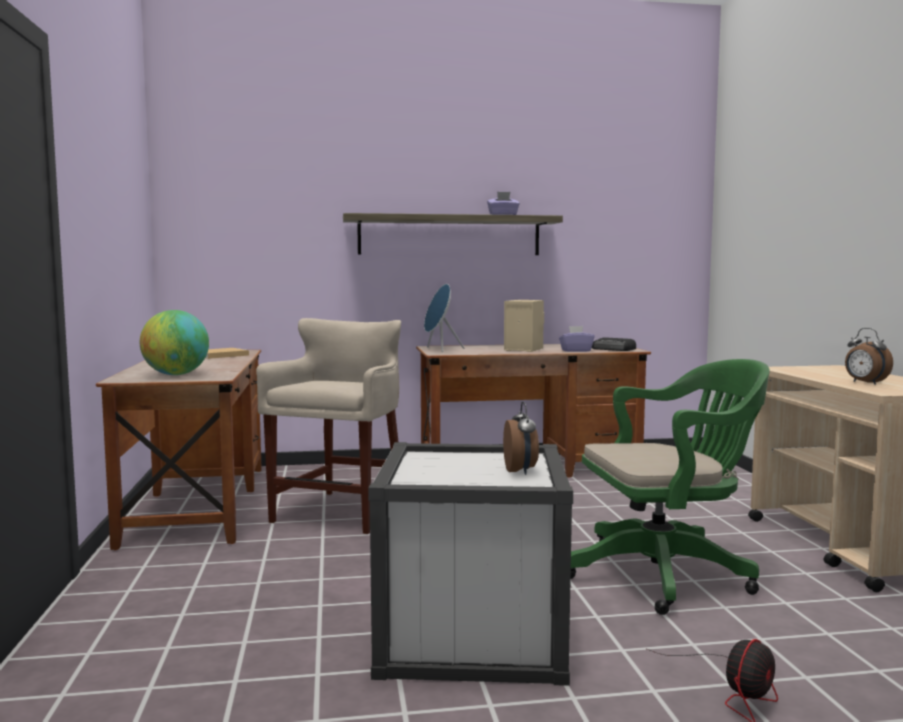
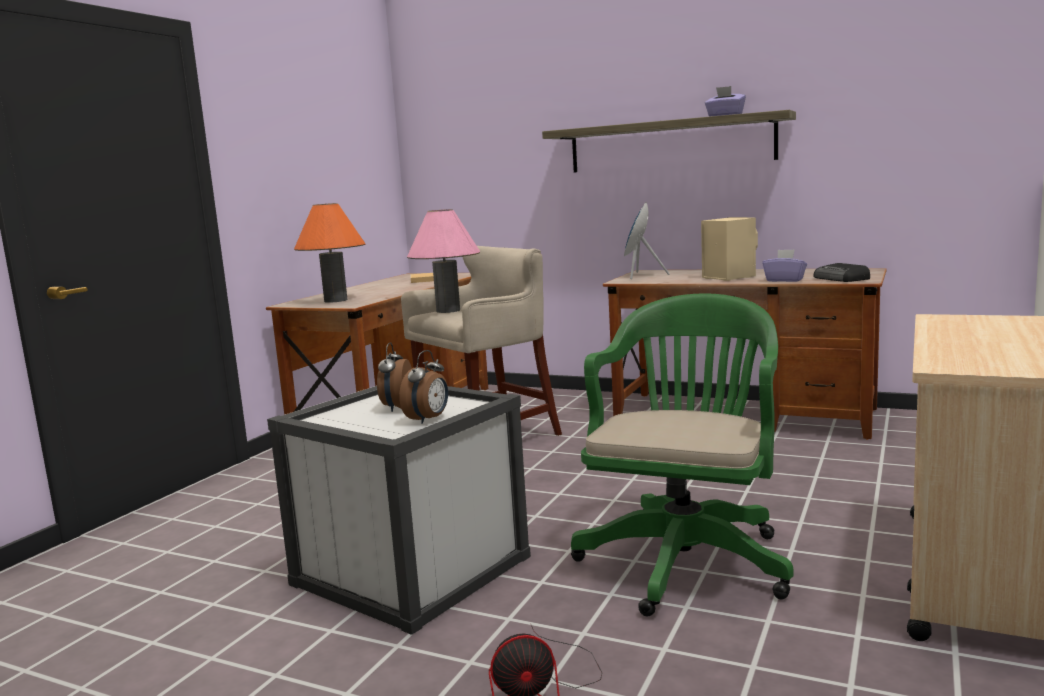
camera: 35 degrees right, 5 degrees up
(176, 374) = (335, 300): globe -> orange table lamp
(313, 382) = (448, 310): none -> pink table lamp
(666, 574) = (687, 558): green office chair -> green office chair turned 90 degrees counterclockwise
(865, 383) = (975, 349): alarm clock -> alarm clock (397, 408)

